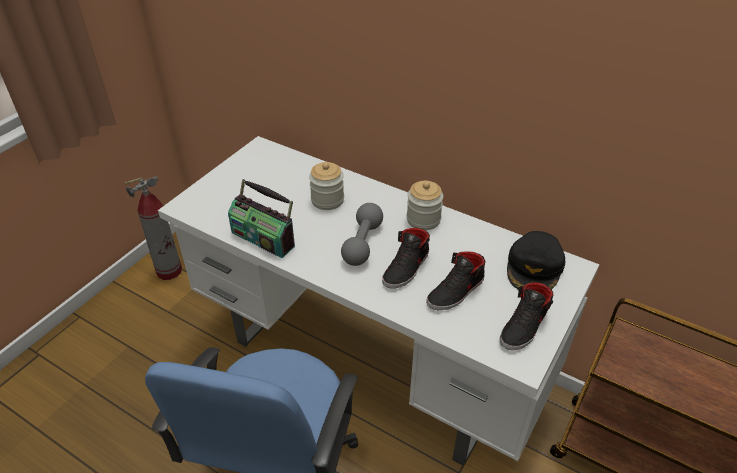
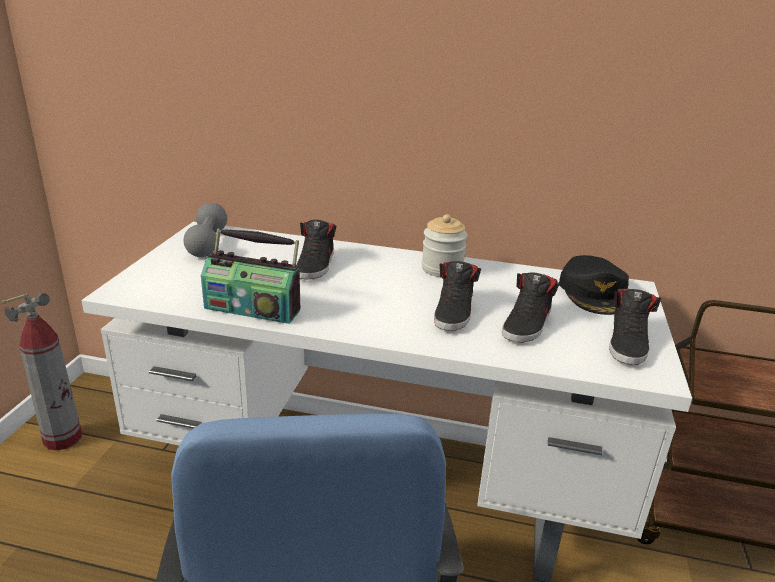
camera: 20 degrees left, 15 degrees down
(327, 200) = (316, 265): jar -> black shoe
(362, 243) = (385, 297): grey dumbbell -> grey dumbbell (207, 243)

